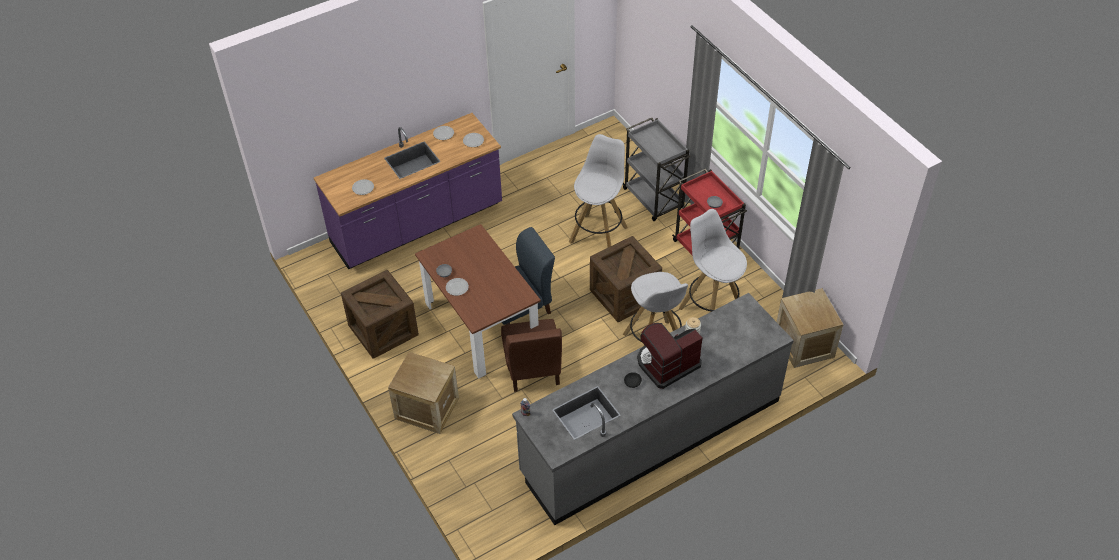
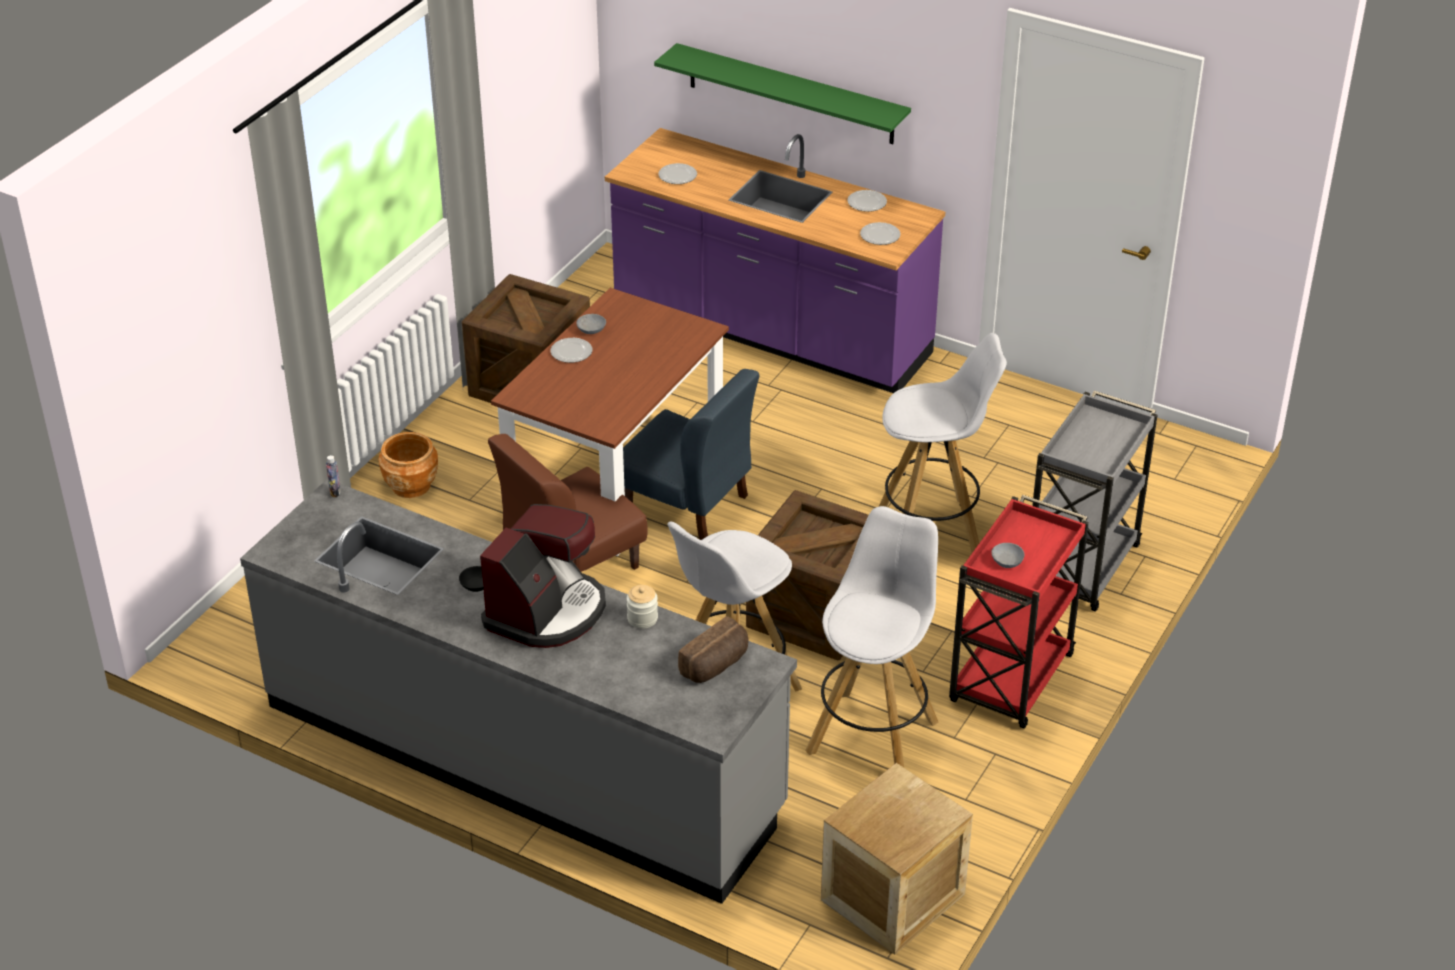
camera: 60 degrees right, 10 degrees down
(380, 113) = (791, 94): none -> green shelf
(427, 408) = (411, 485): crate -> brown planter
(666, 364) = (547, 611): coffee machine -> coffee machine turned 90 degrees clockwise
(737, 320) = (716, 665): none -> bread

